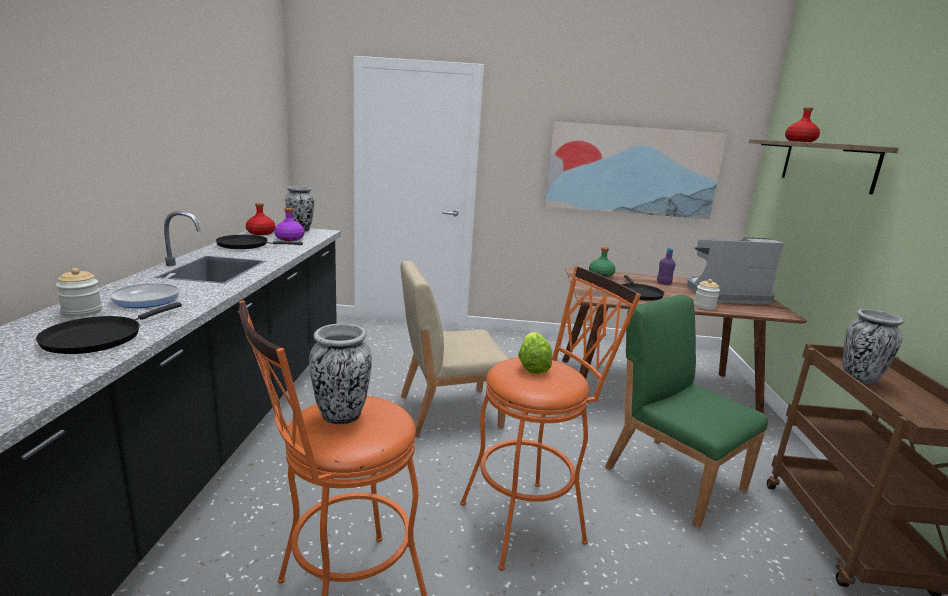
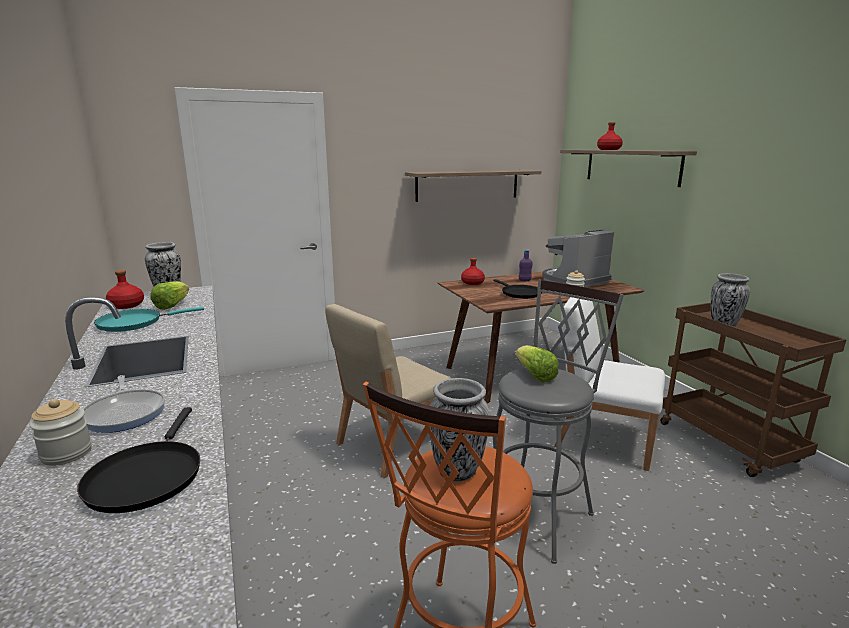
camera: 25 degrees left, 0 degrees up
(246, 245) = (134, 323): black frying pan -> turquoise frying pan
(289, 239) = (172, 305): purple bottle -> lettuce
(531, 519) = (540, 512): orange stool -> grey stool
(601, 275) = (472, 283): green bottle -> red bottle
(632, 170) = (467, 185): picture -> shelf
(673, 477) = (603, 438): green chair -> white chair

